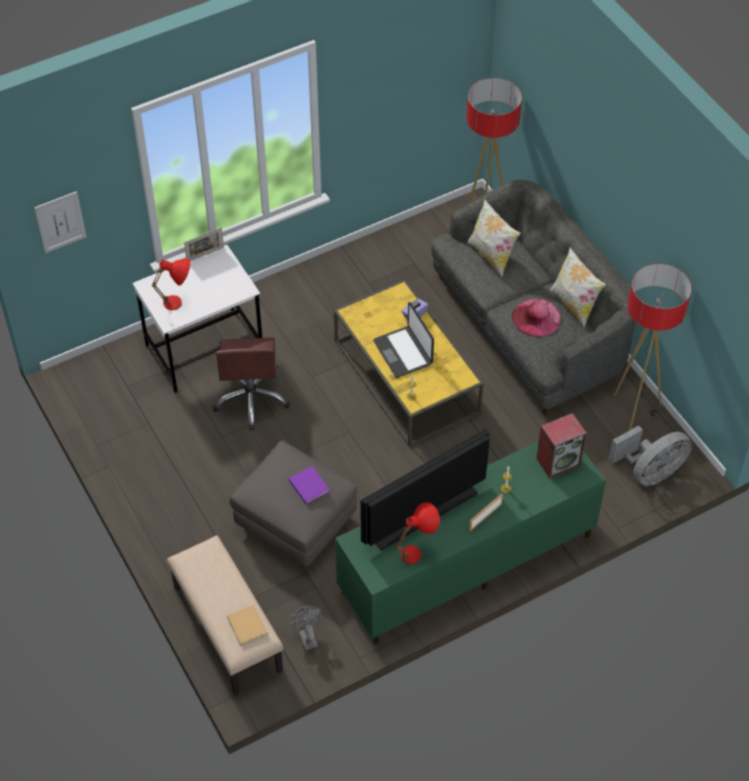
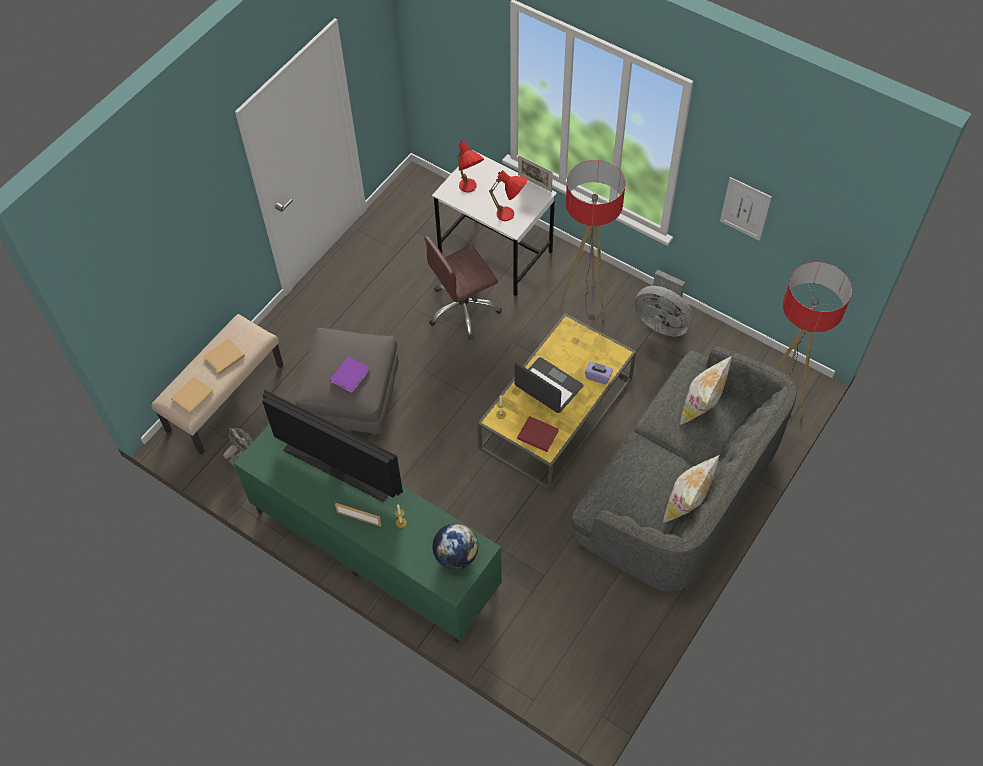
camera: 65 degrees right, 5 degrees up
(60, 222) = (439, 49): picture -> picture (745, 208)
(218, 585) = (223, 358): none -> beige book
(403, 352) = (548, 387): laptop -> laptop turned 90 degrees clockwise
(417, 551) = (295, 479): red table lamp -> red table lamp (511, 217)
(446, 379) = (536, 434): none -> red book
(536, 317) = (647, 474): pink hat -> none
(558, 461) = (456, 556): speaker -> globe
(635, 411) = (632, 627): floor lamp -> floor lamp (585, 303)
(650, 472) = (564, 670): grey fan -> grey fan (662, 322)

